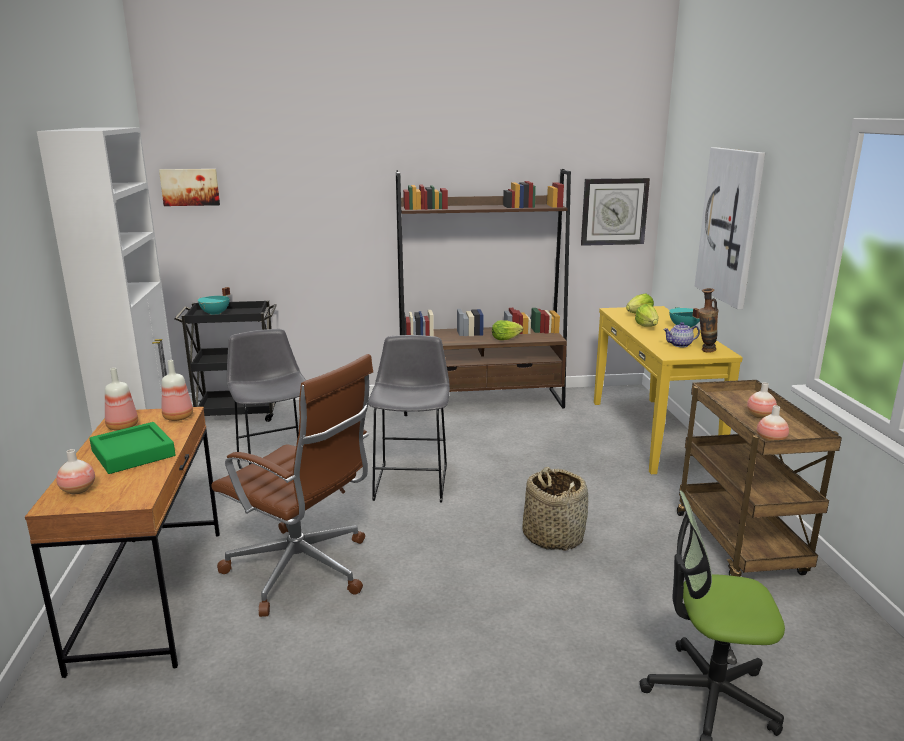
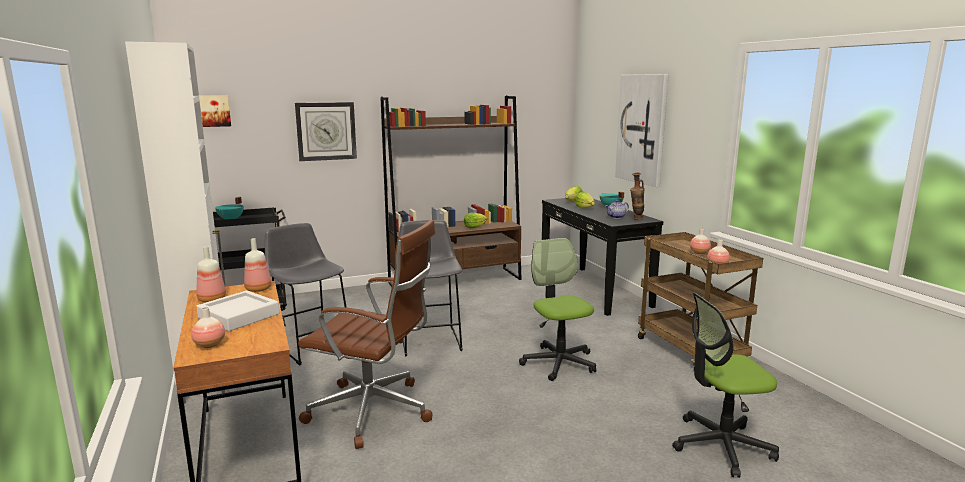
camera: 15 degrees left, 5 degrees down
(133, 453) = (239, 316): green tray -> white tray
(553, 536) = (559, 363): basket -> office chair
(614, 211) = (543, 128): wall clock -> wall clock (326, 131)
(653, 433) = (594, 289): yellow console table -> black console table

